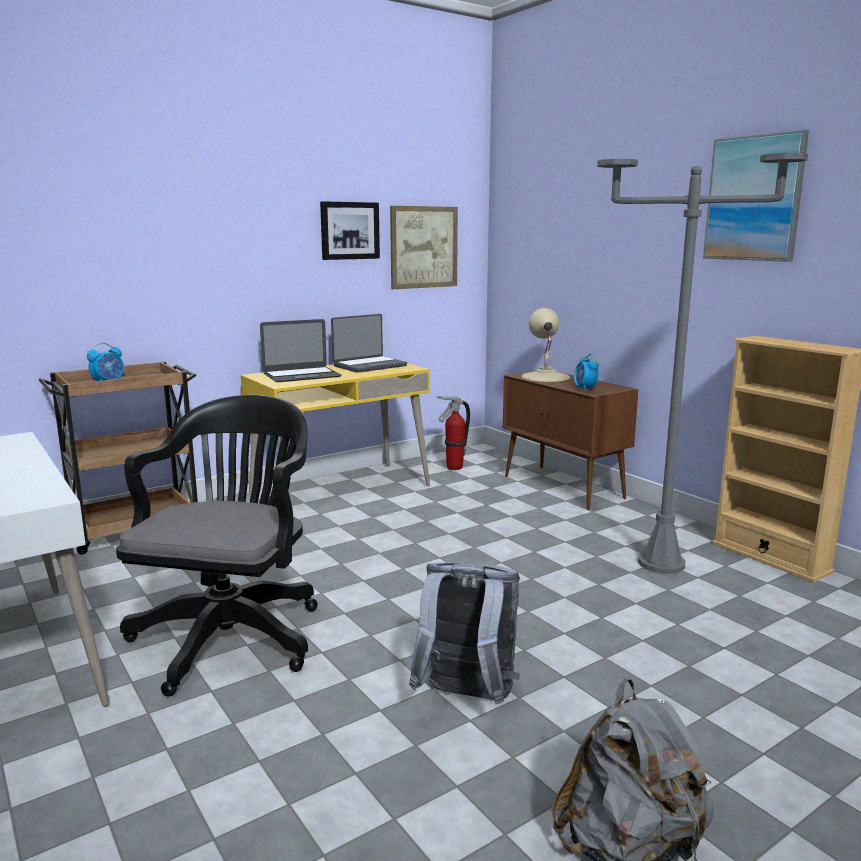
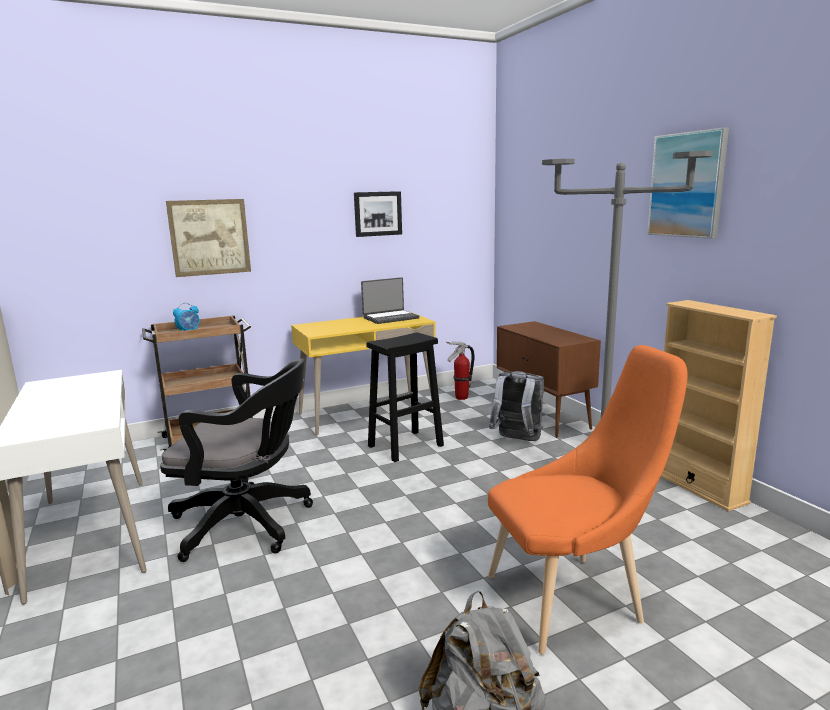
camera: 10 degrees right, 0 degrees up
(232, 634) = (248, 524): black office chair -> black office chair turned 75 degrees clockwise
(302, 375) = (335, 325): laptop -> none
(405, 528) = (405, 446): none -> black stool
(424, 247) = (439, 224): picture -> picture (209, 237)
(466, 698) = (400, 589): grey backpack -> grey backpack (517, 440)
(545, 376) = (529, 328): beige table lamp -> none
(585, 389) = (555, 339): alarm clock -> none
(679, 691) = (573, 598): none -> orange chair

